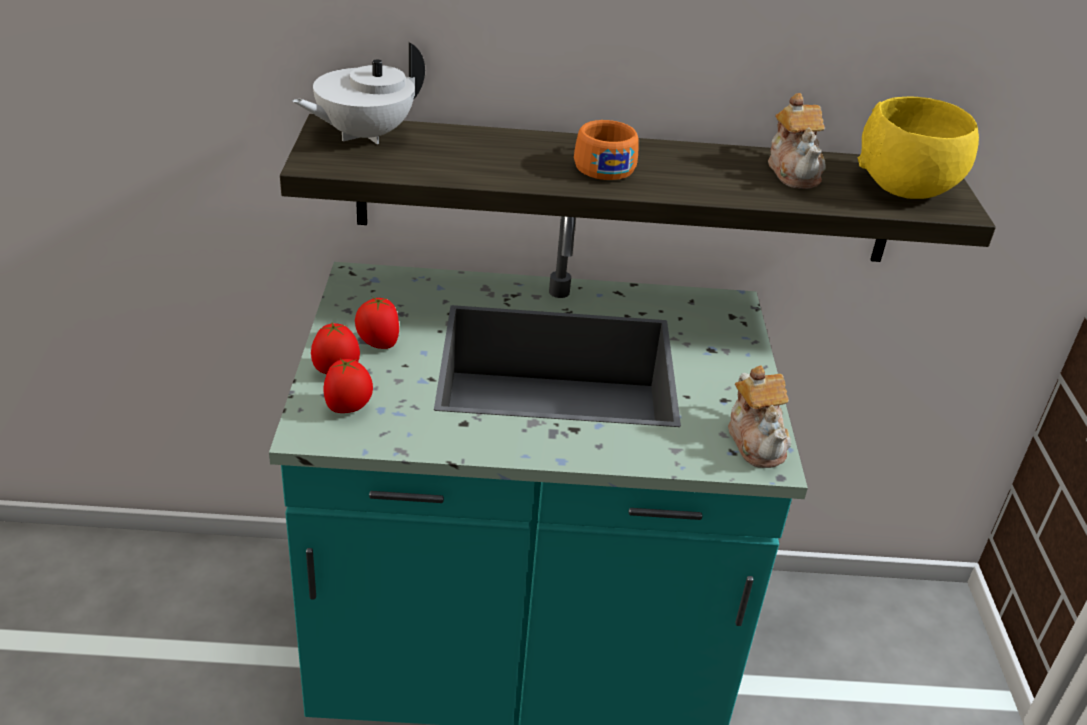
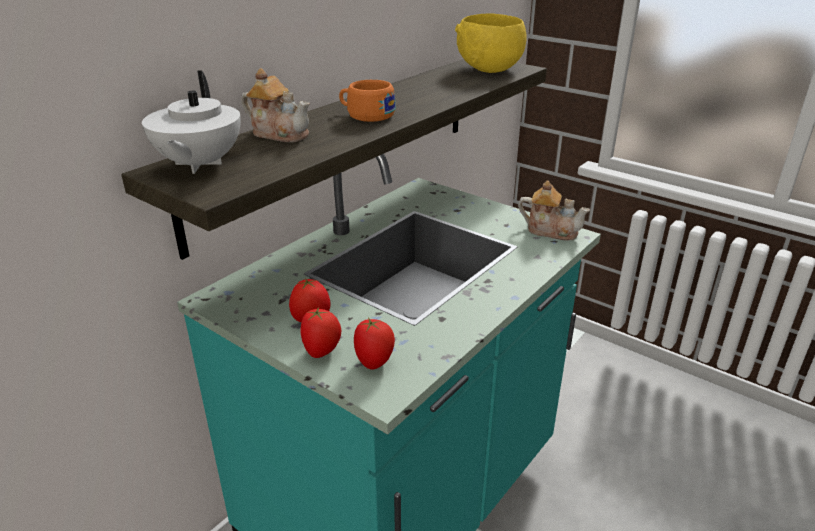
camera: 50 degrees left, 5 degrees down
(794, 171) = (441, 81): teapot -> teapot (280, 133)

